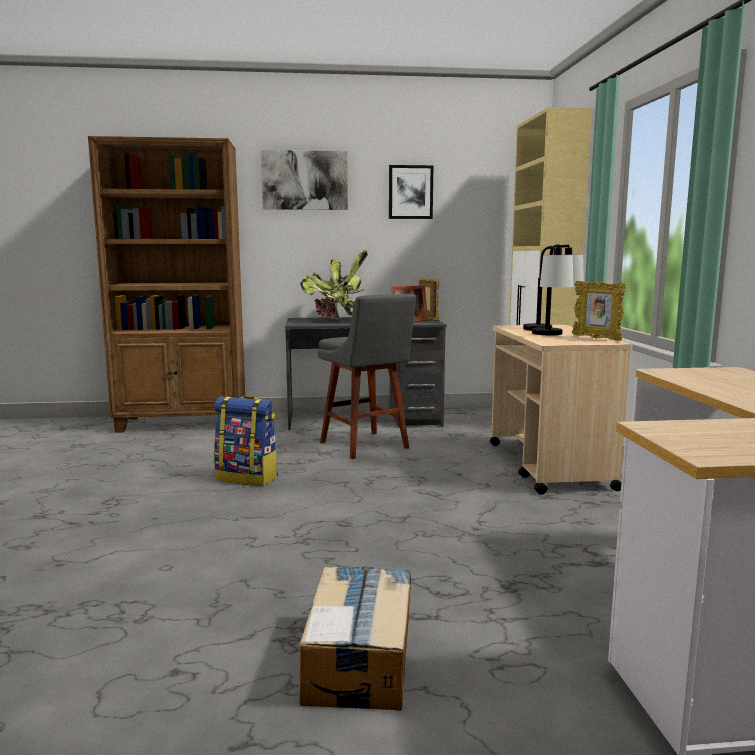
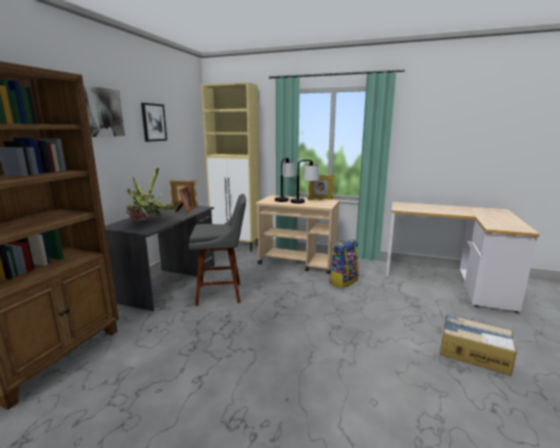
camera: 65 degrees left, 5 degrees up
(248, 478) = (239, 345): backpack -> backpack (343, 281)

